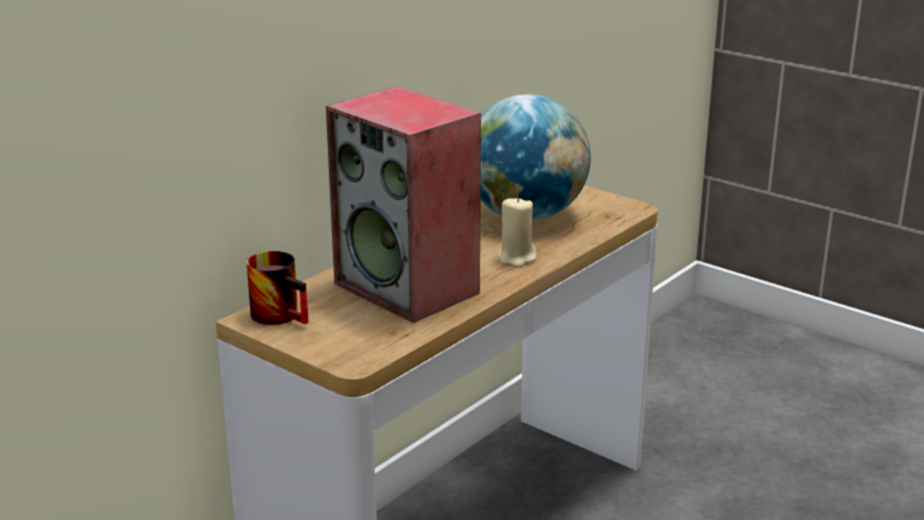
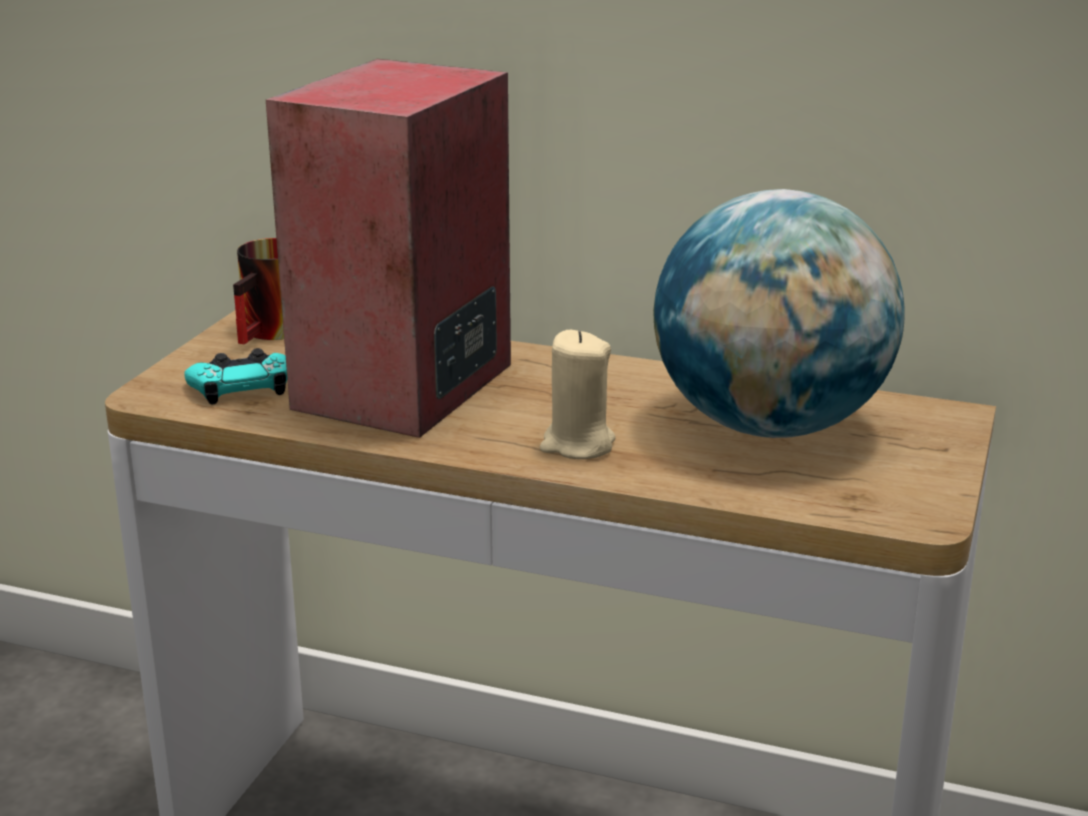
camera: 70 degrees right, 0 degrees up
(366, 333) = (241, 387): none -> turquoise game controller

